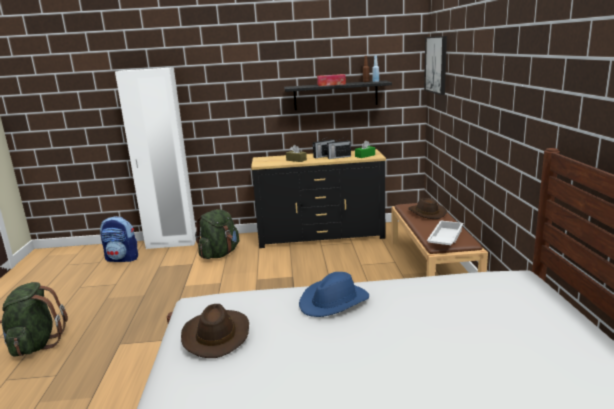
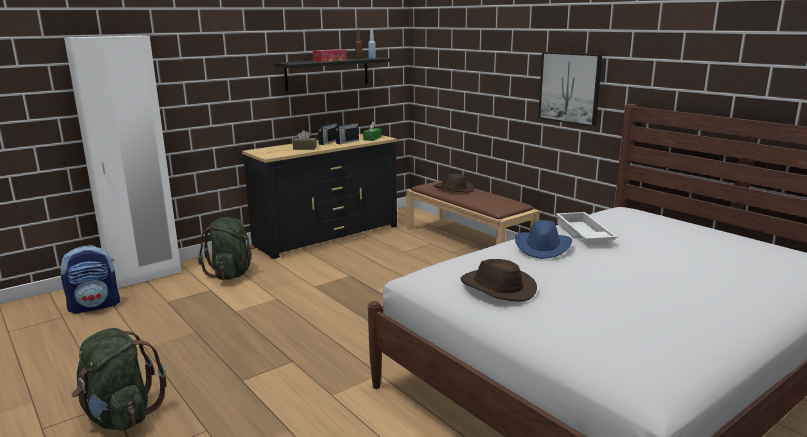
camera: 35 degrees left, 0 degrees up
(436, 64) = (430, 40): picture -> picture (570, 88)
(444, 238) = (499, 204): white tray -> white tray (582, 234)

